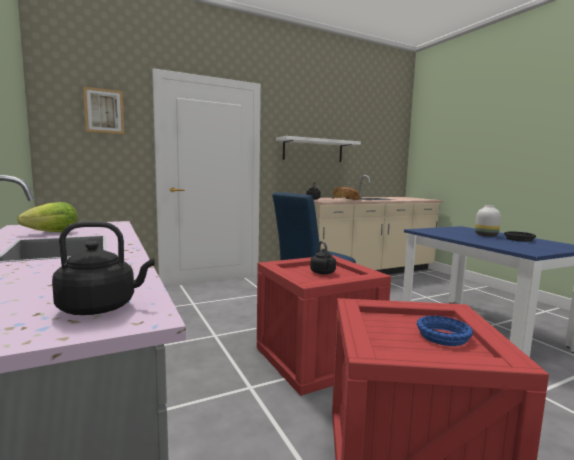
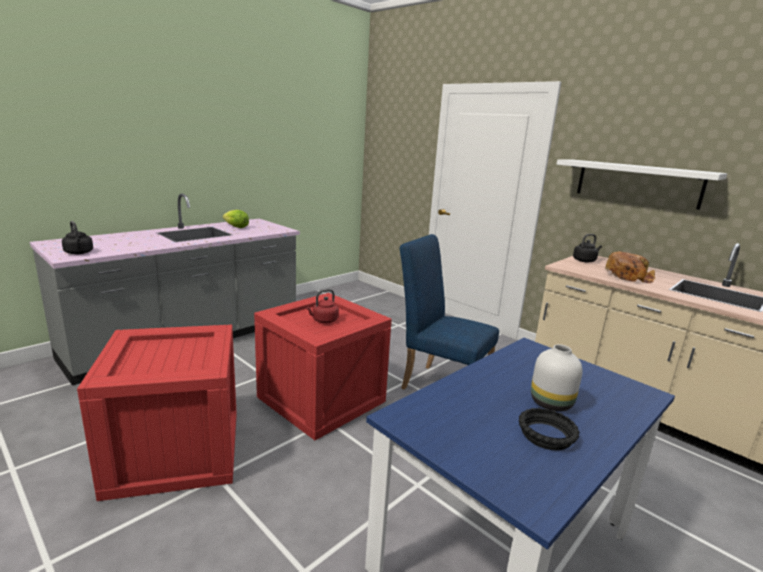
camera: 70 degrees right, 10 degrees up
(104, 111) = (404, 132): picture -> none
(323, 273) = (323, 320): black kettle -> red kettle
(443, 336) = (162, 365): blue bowl -> none

